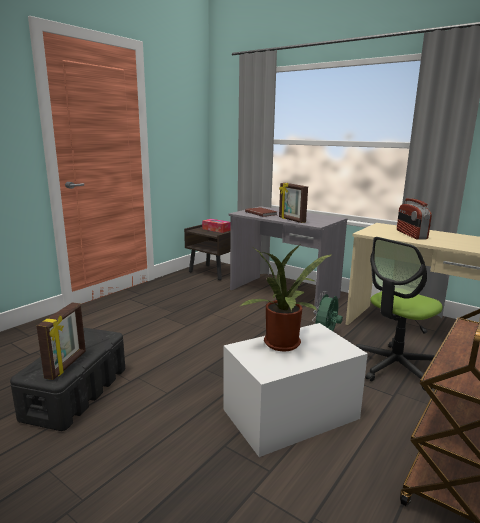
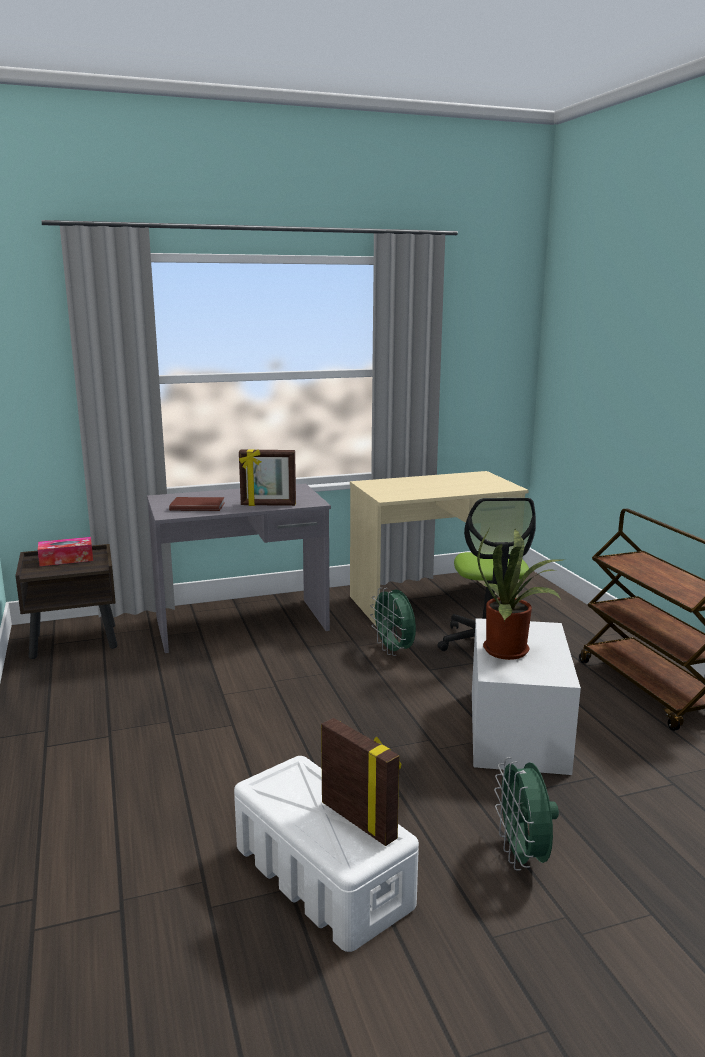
camera: 55 degrees left, 0 degrees up
(77, 392) = (321, 875): black storage box -> white storage box
(137, 460) = (522, 857): none -> green fan
(411, 235) = (422, 487): radio -> none

